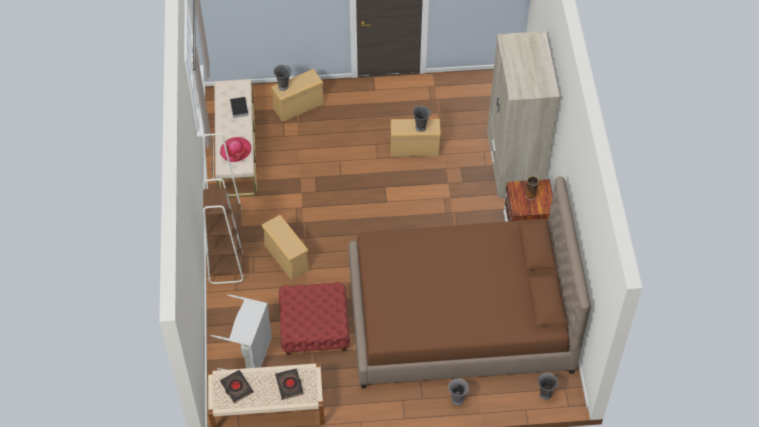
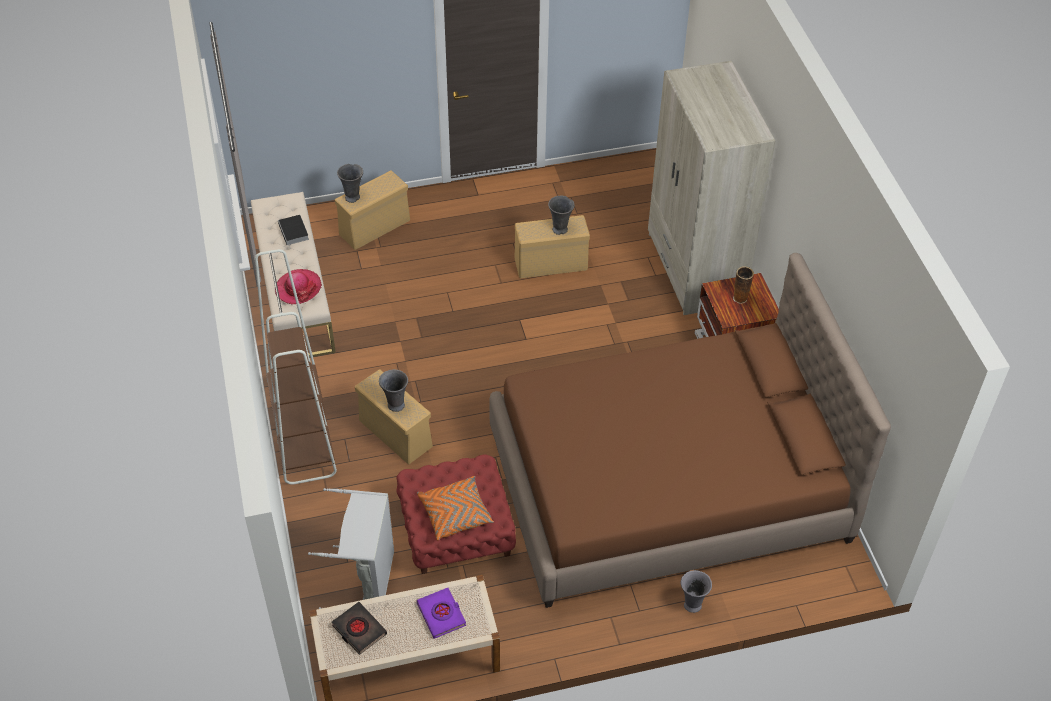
camera: 10 degrees left, 5 degrees down
(289, 385) = (441, 615): black book -> purple book
(312, 320) = (455, 514): none -> orange pillow
(545, 394) = (818, 578): grey vase -> grey vase (395, 405)

